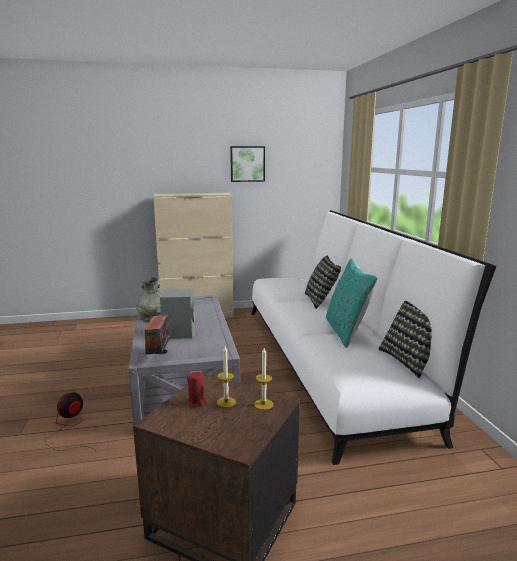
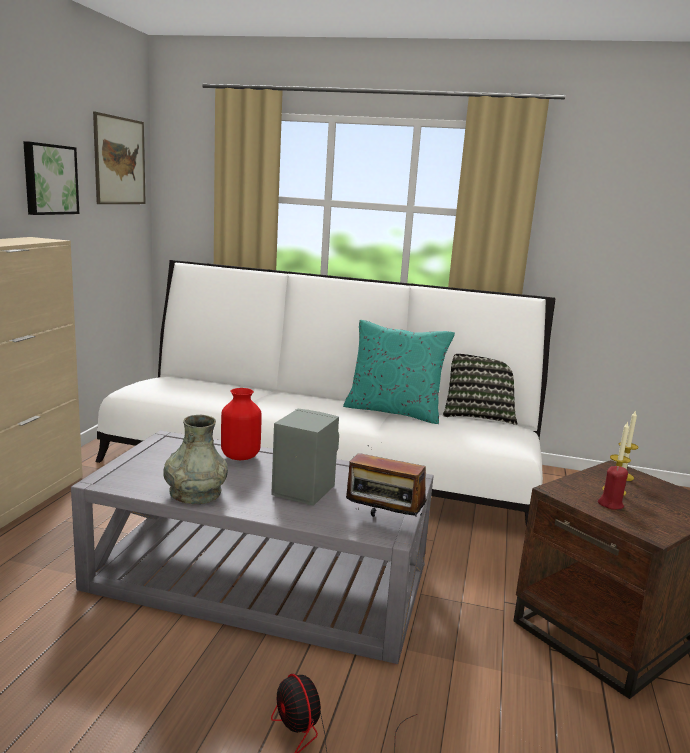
camera: 65 degrees left, 0 degrees up
(204, 313) = (240, 456): none -> red vase
(308, 151) = (120, 161): none -> picture
(321, 300) = (276, 392): pillow -> none

